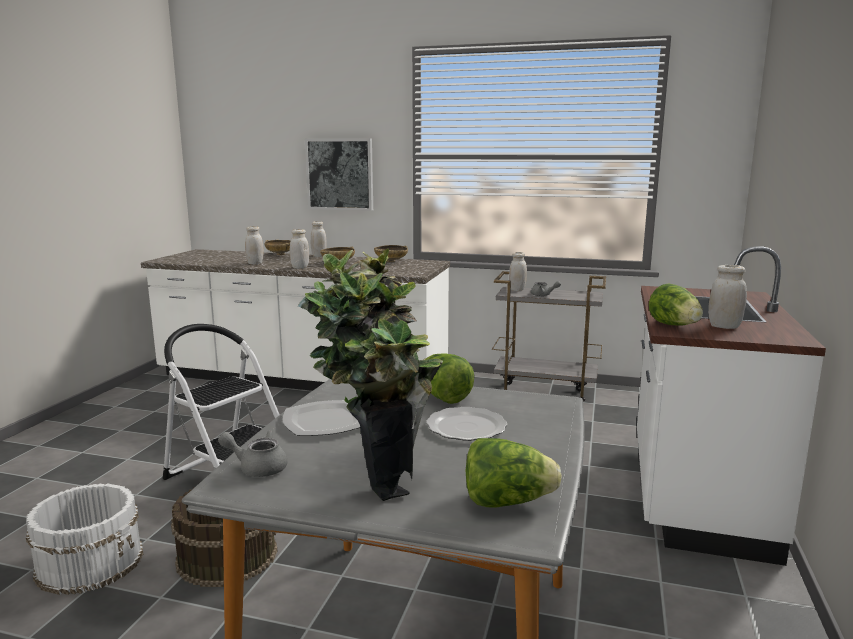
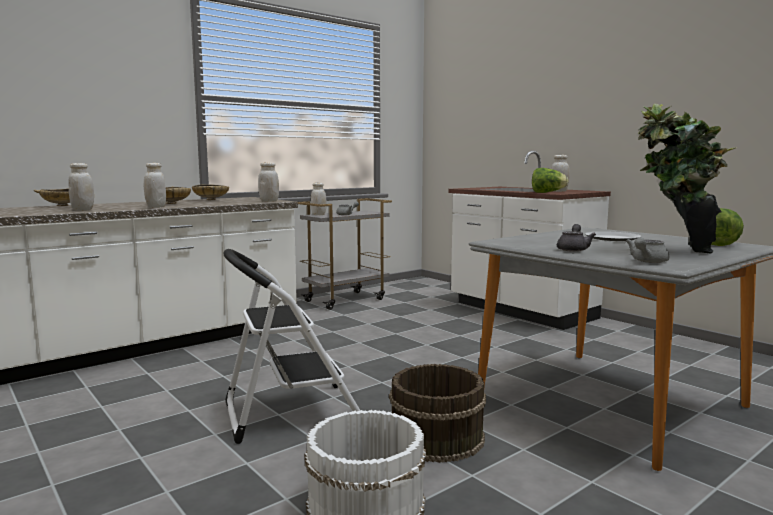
camera: 55 degrees left, 5 degrees down
(319, 256) = (117, 203): white jar -> white jar (269, 201)
(326, 421) = (573, 249): plate -> grey teapot
(340, 174) = (112, 112): picture -> none
(443, 397) = (554, 236): lettuce -> none

